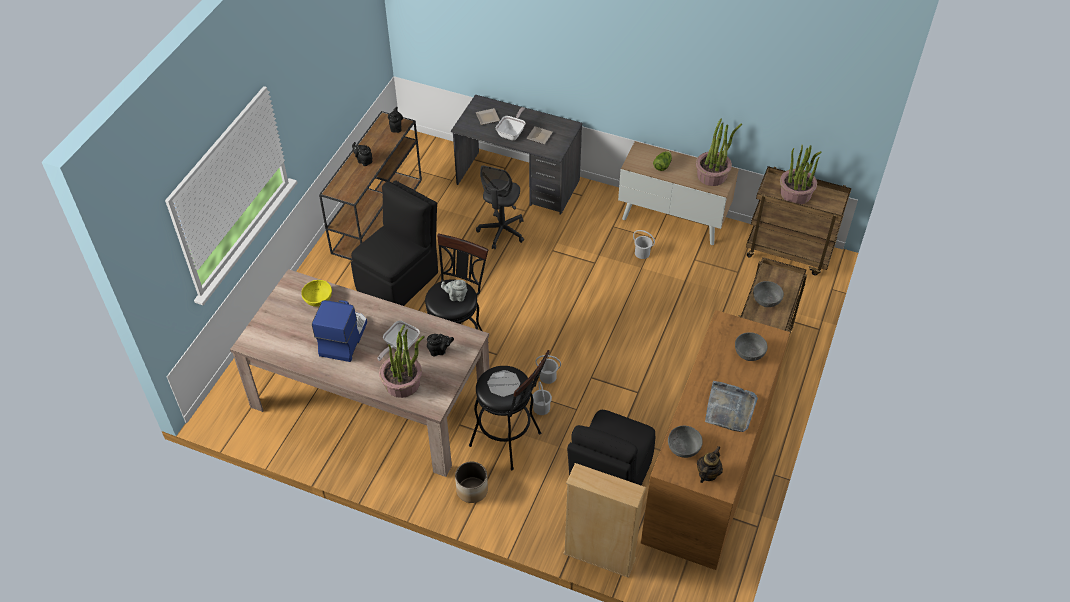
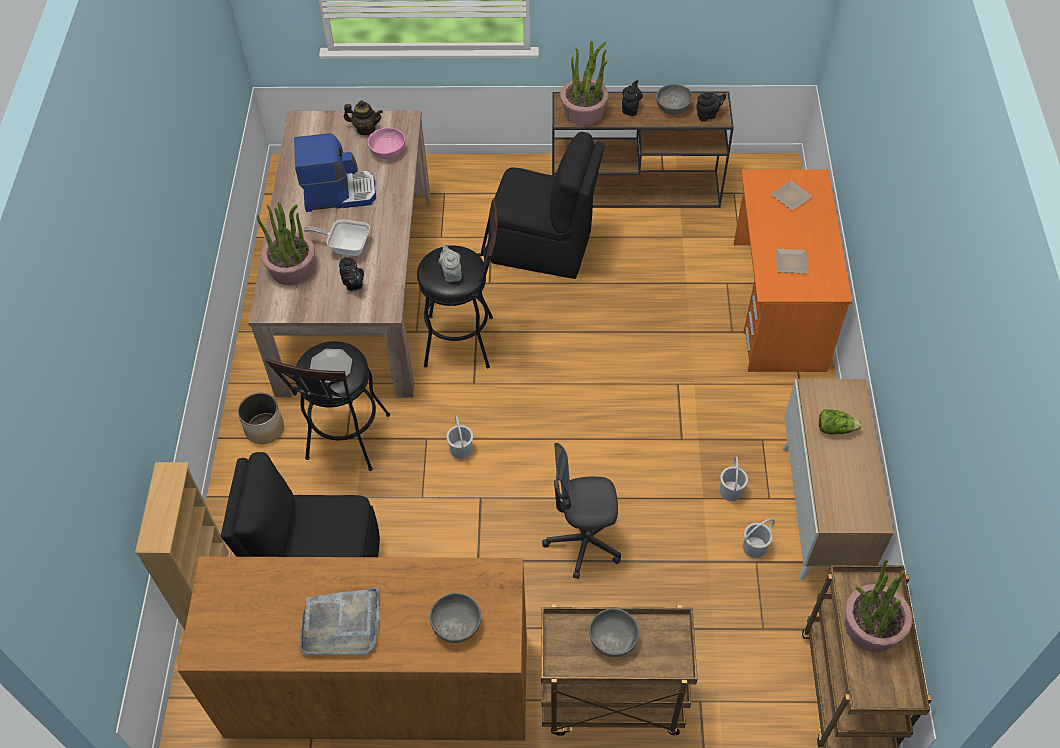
camera: 70 degrees right, 5 degrees up
(318, 299) = (387, 151): yellow bowl -> pink bowl
(502, 231) = (679, 318): grey office chair -> grey office chair (583, 543)
(512, 133) = (778, 232): frying pan -> none
(518, 183) = (777, 306): grey desk -> orange desk
(541, 408) = (409, 458): white bucket -> white bucket (755, 547)
(684, 447) = (255, 584): grey bowl -> grey bowl (673, 107)
(707, 474) = (219, 625): teapot -> teapot (365, 129)
(712, 175) = (854, 500): potted plant -> potted plant (584, 112)

